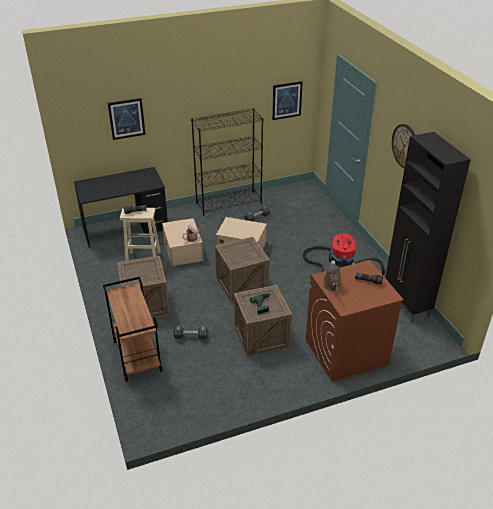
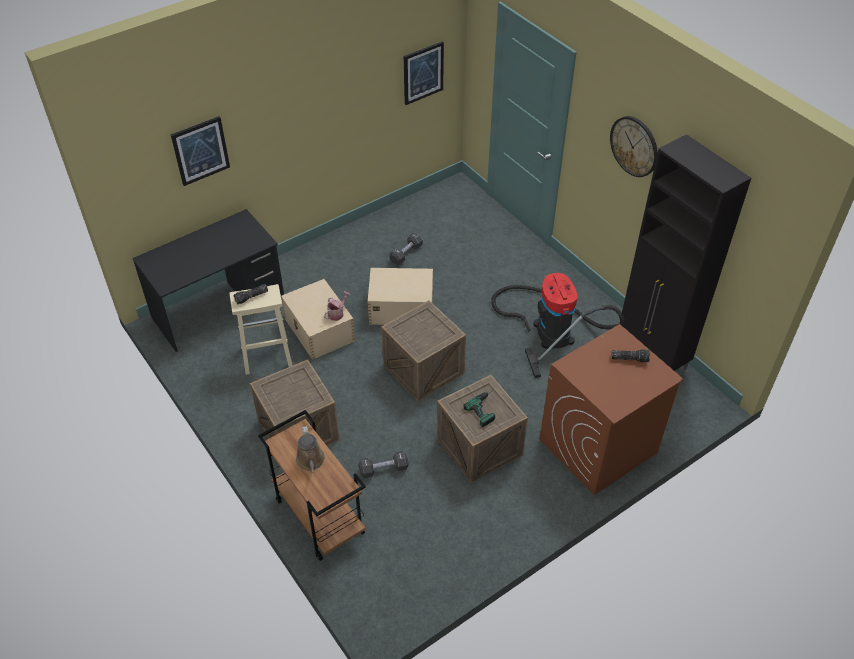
camera: 15 degrees left, 10 degrees up
(229, 203) = (356, 235): black bookcase -> none
(332, 286) = (586, 378): brown watering can -> brown watering can (311, 461)

